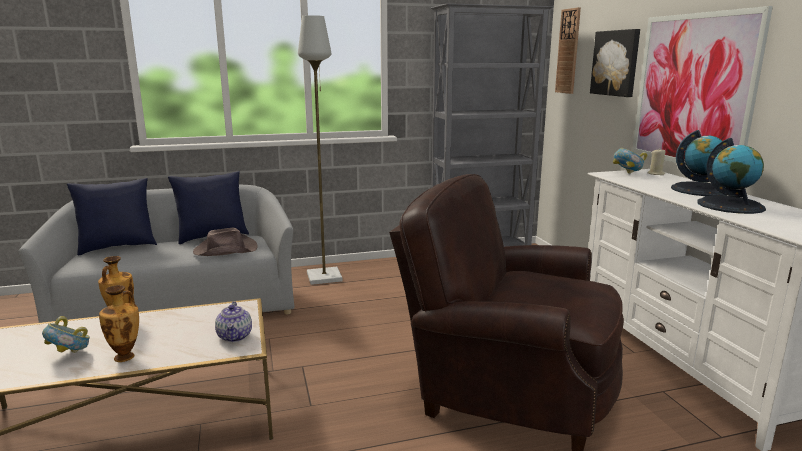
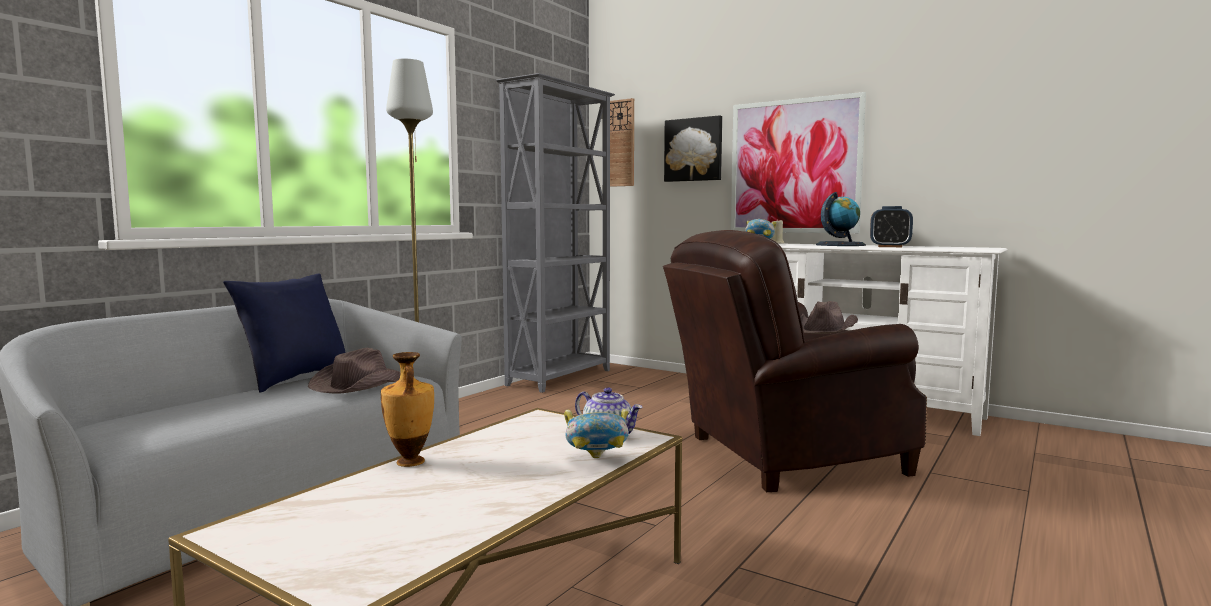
camera: 40 degrees left, 10 degrees down
(70, 354) = (443, 505): bowl -> bowl (597, 460)
(117, 247) = (147, 413): blue pillow -> none
(126, 357) = (532, 483): vase -> none
(567, 287) = (825, 330): none -> brown hat
(730, 205) = (890, 247): globe -> alarm clock

